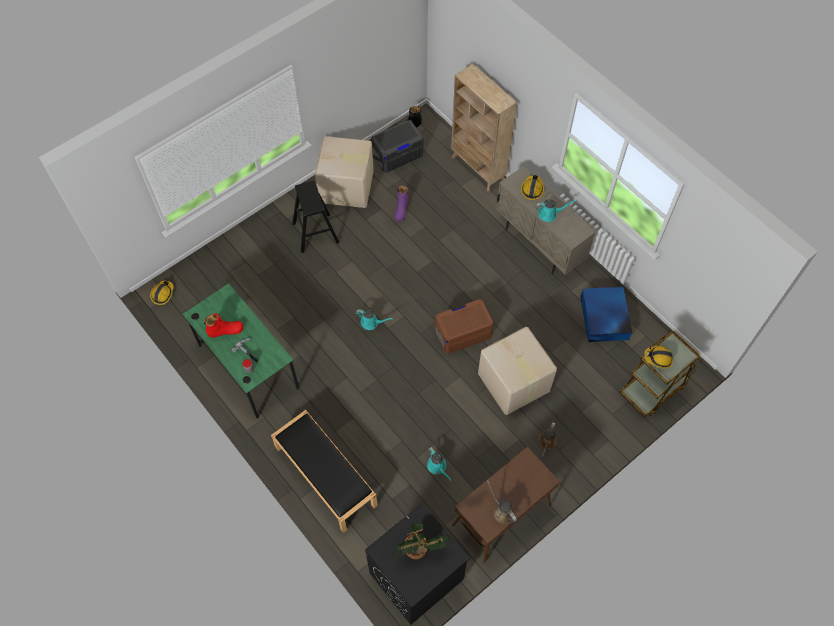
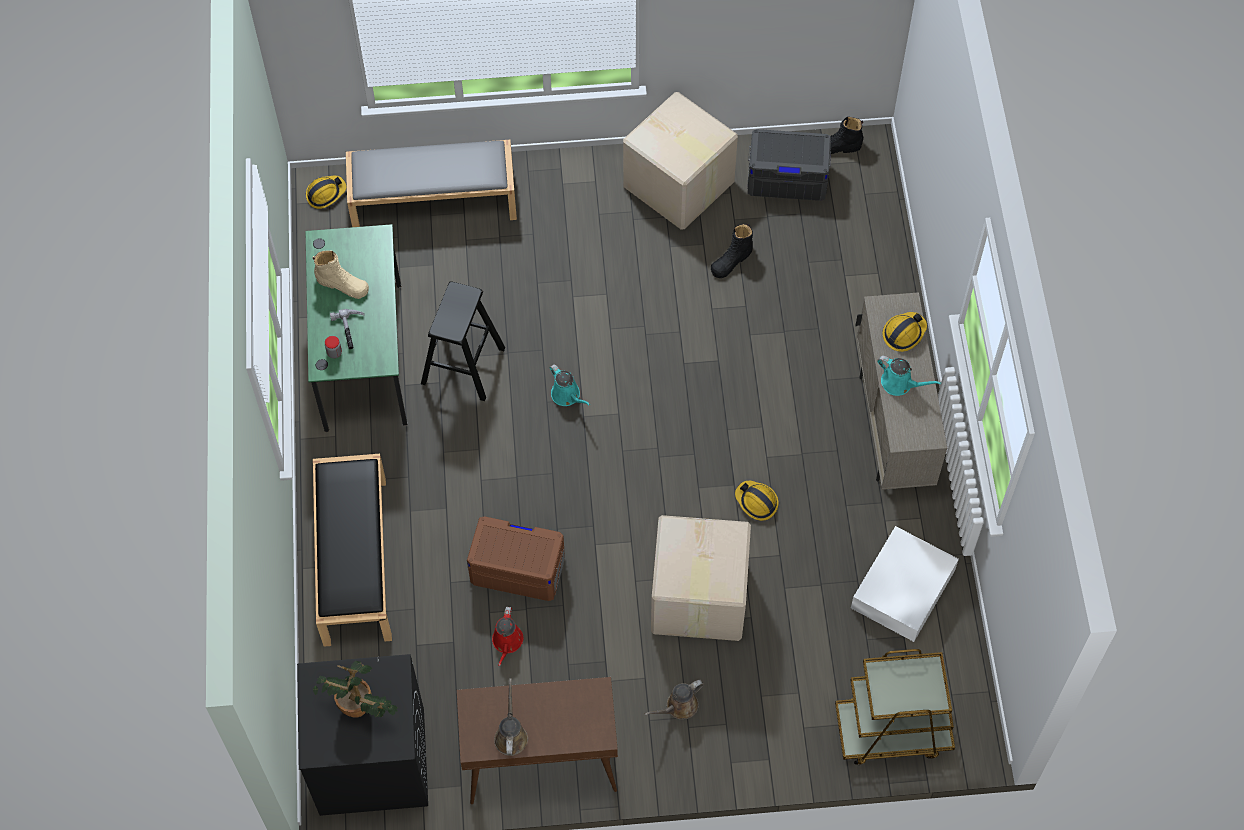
camera: 35 degrees right, 0 degrees up
(225, 264) = (434, 200): none -> grey bench
(225, 330) = (342, 284): red boot -> beige boot
(315, 233) = (586, 226): black stool -> black stool (463, 366)
(401, 209) = (731, 260): purple boot -> black boot
(437, 467) = (507, 642): turquoise watering can -> red watering can
(463, 333) = (681, 487): brown storage box -> brown storage box (517, 569)
(478, 168) = (890, 265): beige bookcase -> none
(604, 318) = (901, 590): blue storage box -> white storage box
(658, 358) = (889, 677): hard hat -> hard hat (756, 502)

